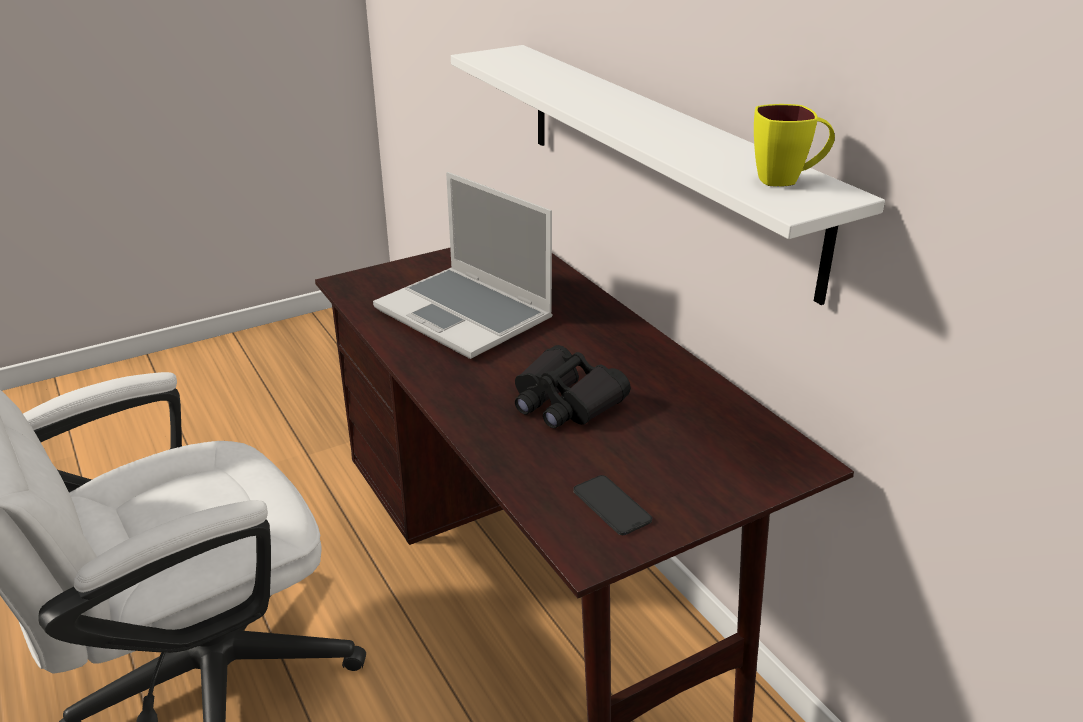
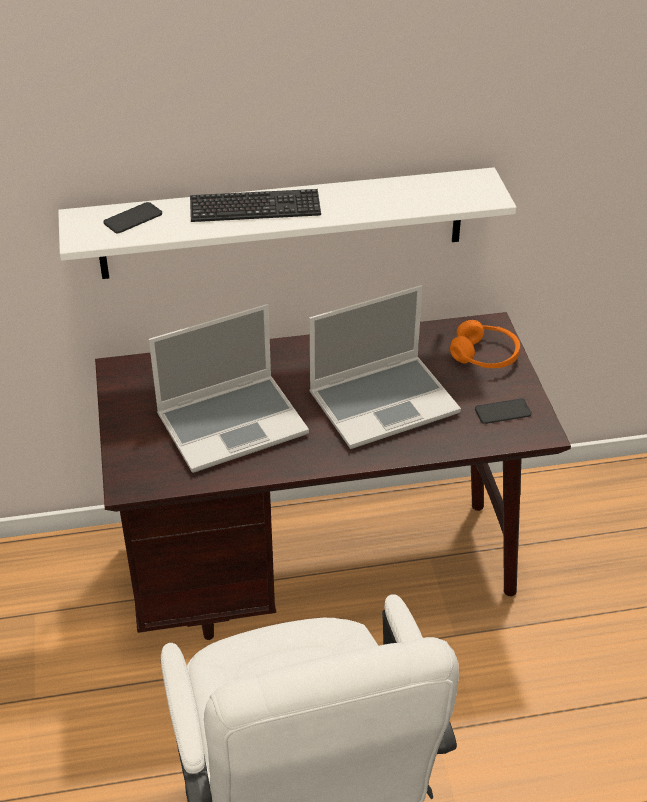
camera: 70 degrees left, 10 degrees up
(532, 65) = (133, 218): none -> phone
(565, 401) = (384, 402): black binoculars -> laptop
(603, 100) = (255, 208): none -> keyboard
(727, 467) = (484, 356): none -> orange headphones
(787, 180) = (453, 186): yellow mug -> none

